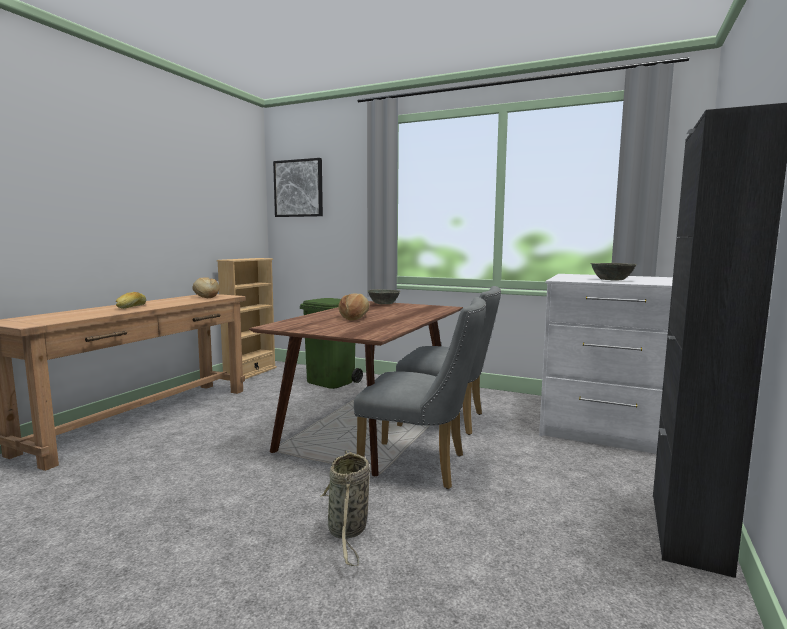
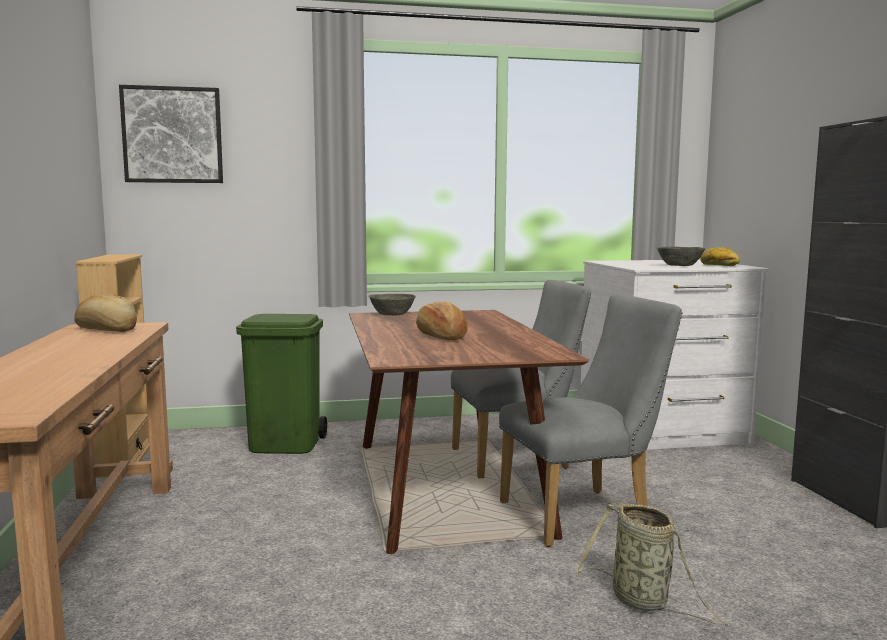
camera: 35 degrees left, 0 degrees up
(131, 307) = (55, 361): bread -> bread (719, 265)

